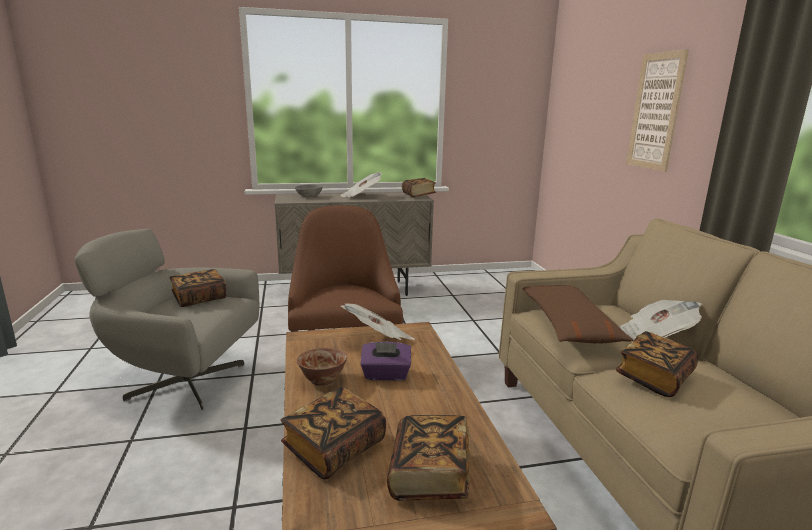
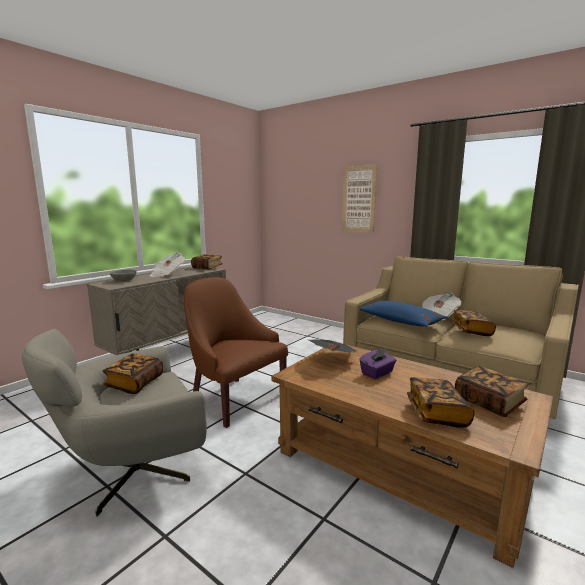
camera: 40 degrees left, 5 degrees down
(322, 380) = (356, 389): bowl -> none
(568, 325) = (400, 321): brown pillow -> blue pillow

